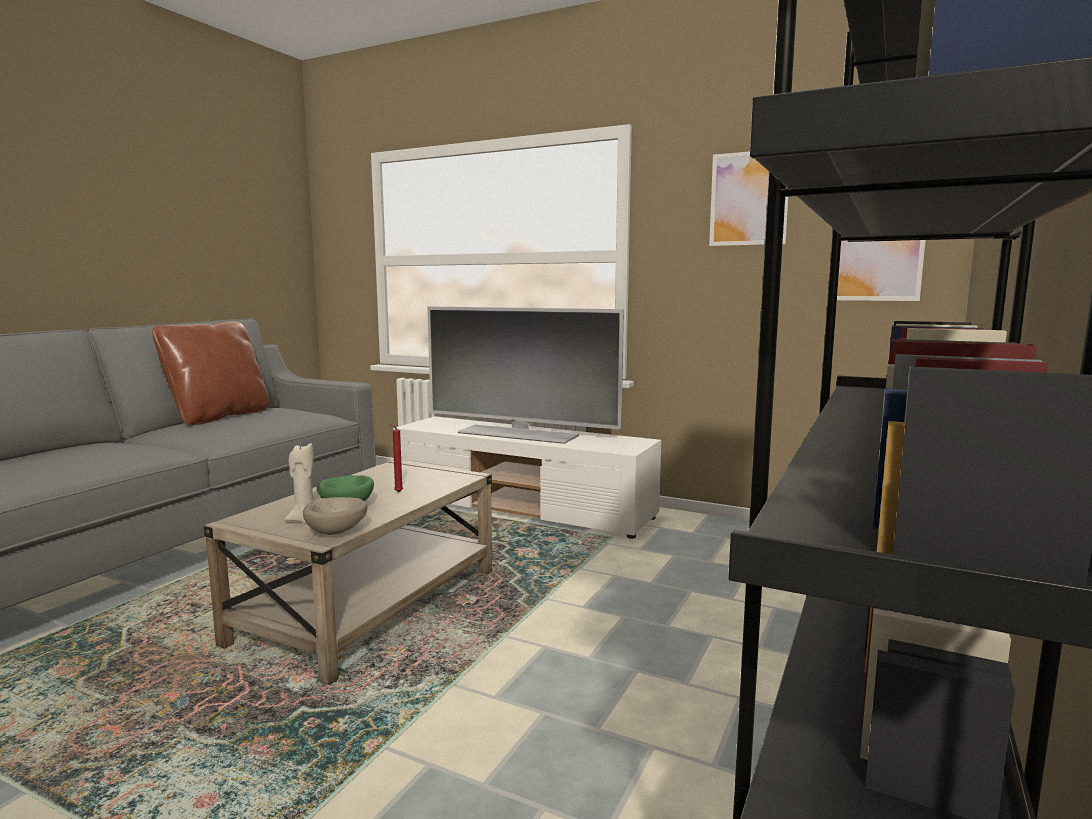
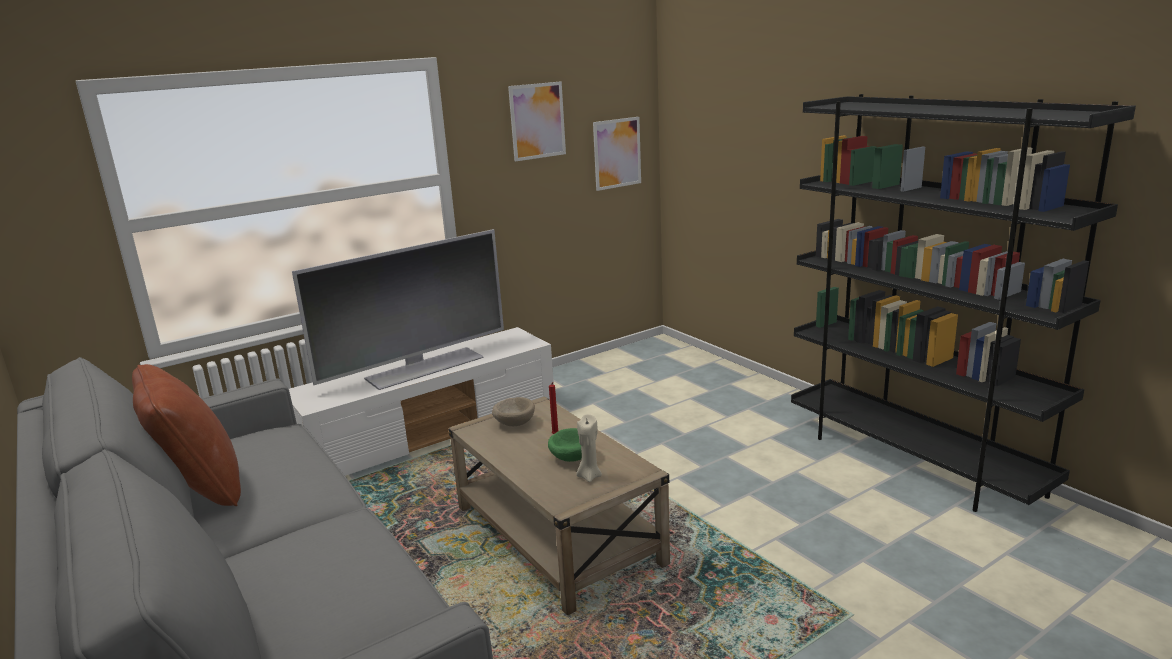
camera: 60 degrees left, 10 degrees up
(338, 532) = (631, 465): beige bowl -> beige bowl (515, 423)

